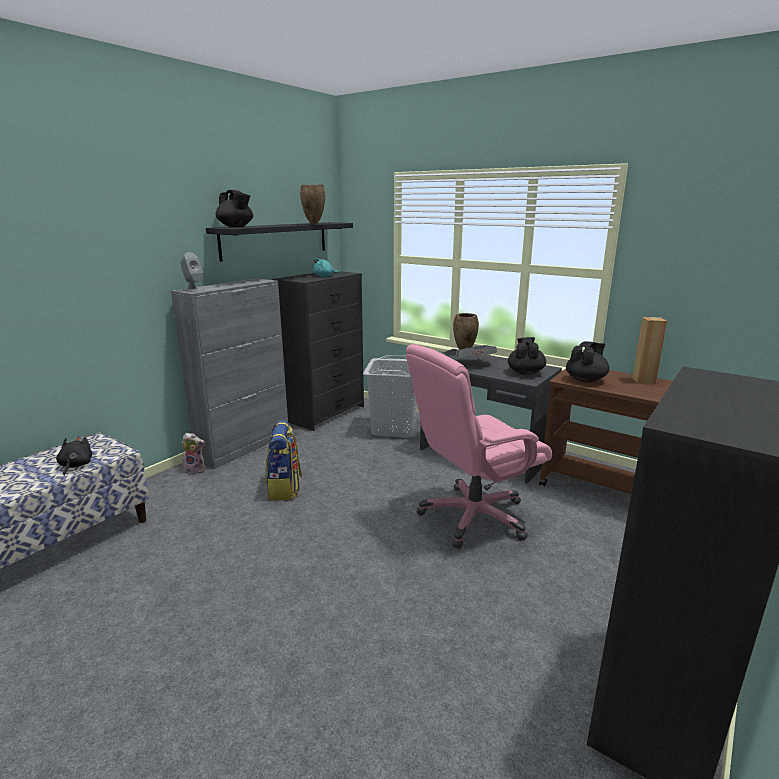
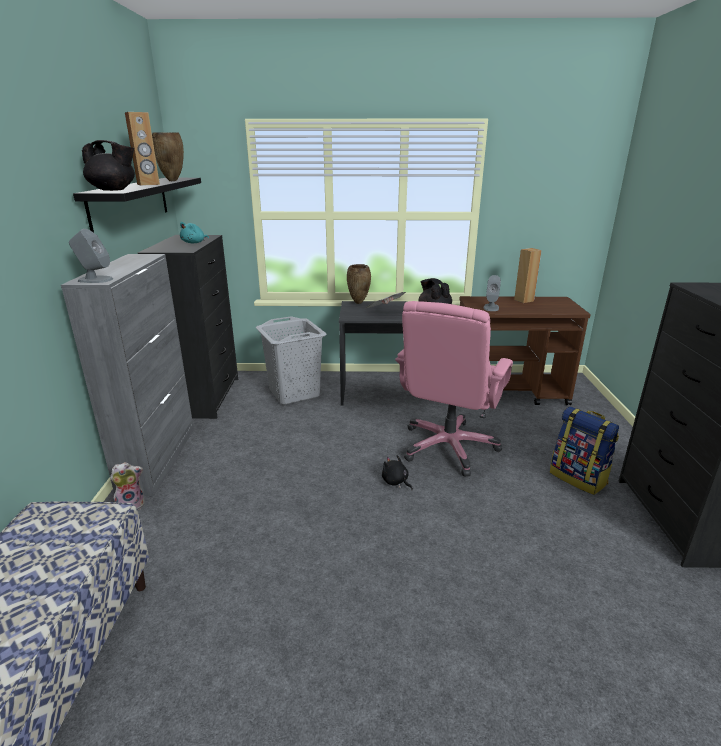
camera: 35 degrees left, 5 degrees up
(75, 466) = (71, 554): black plush toy -> black plush toy (396, 482)
(281, 225) = (148, 184): none -> brown speaker
(285, 489) = (263, 486): backpack -> backpack (578, 478)
(586, 380) = (491, 307): black teapot -> grey speaker

